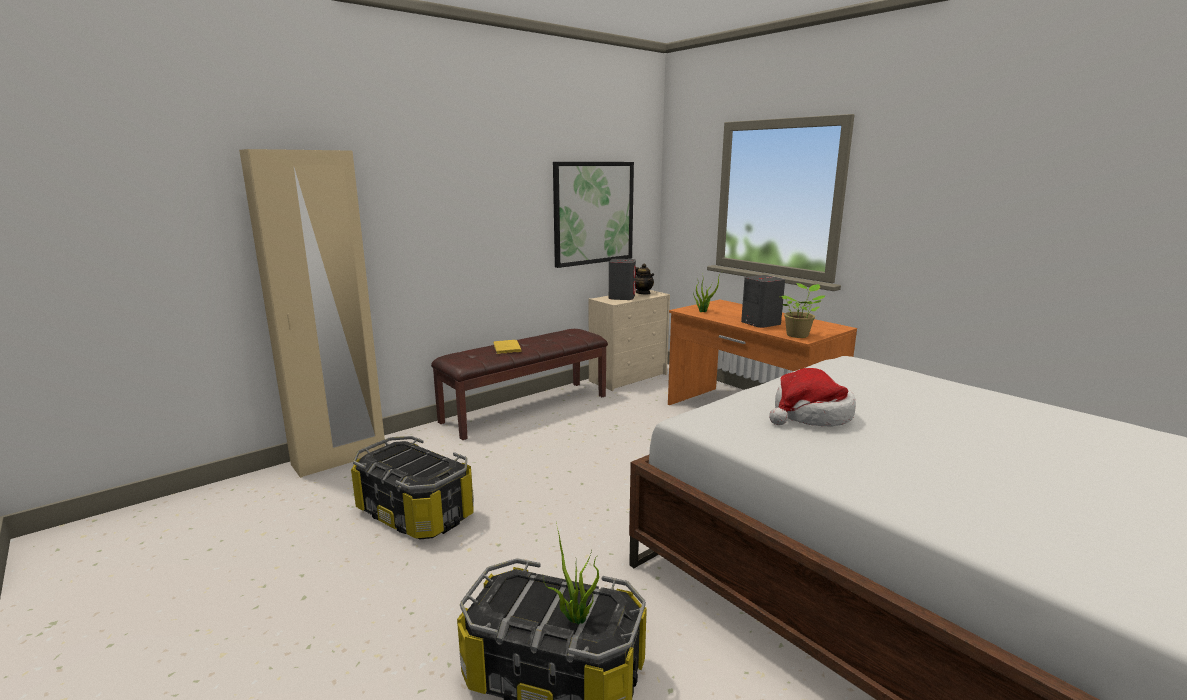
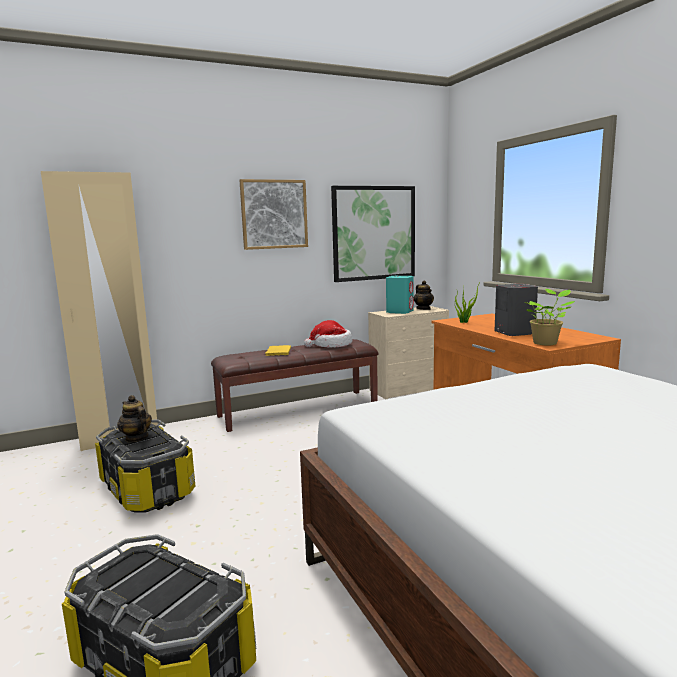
camera: 15 degrees right, 5 degrees down
(402, 459) = (136, 438): none -> teapot
(495, 194) = (274, 214): none -> picture
(574, 619) = (165, 602): potted plant -> none
(621, 297) = (400, 311): grey speaker -> turquoise speaker
(810, 415) = (490, 414): hat -> hat (331, 345)

